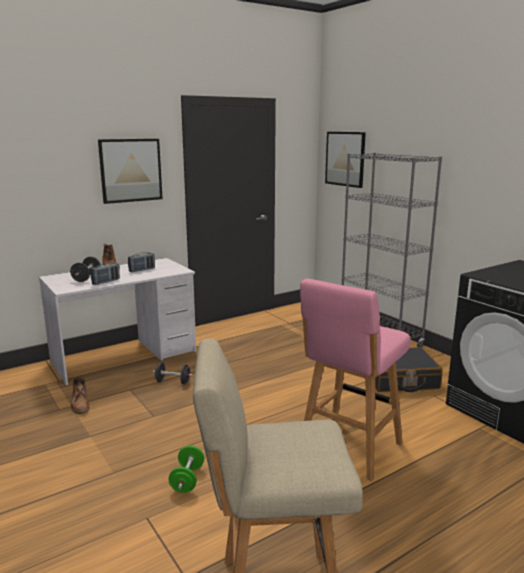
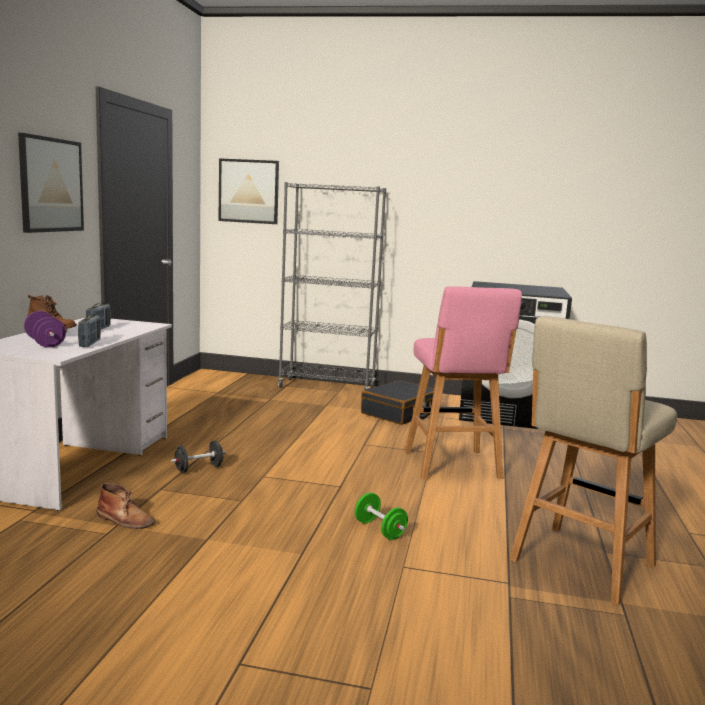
camera: 45 degrees left, 5 degrees down
(86, 278) = (45, 343): black dumbbell -> purple dumbbell

